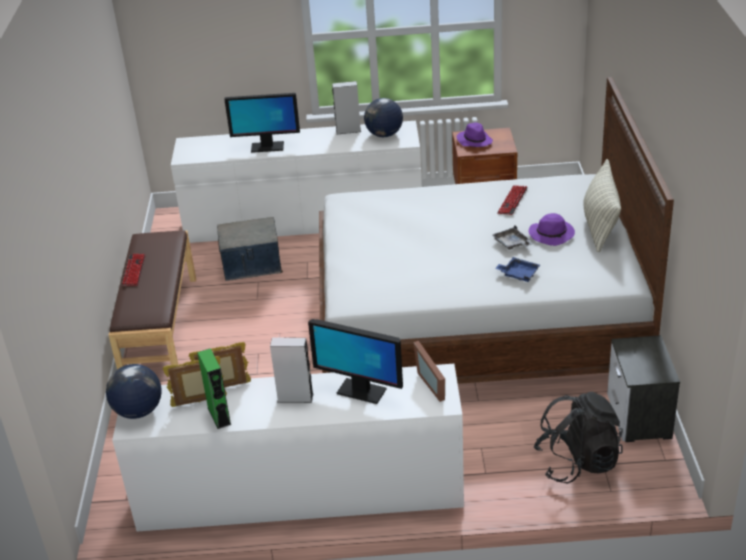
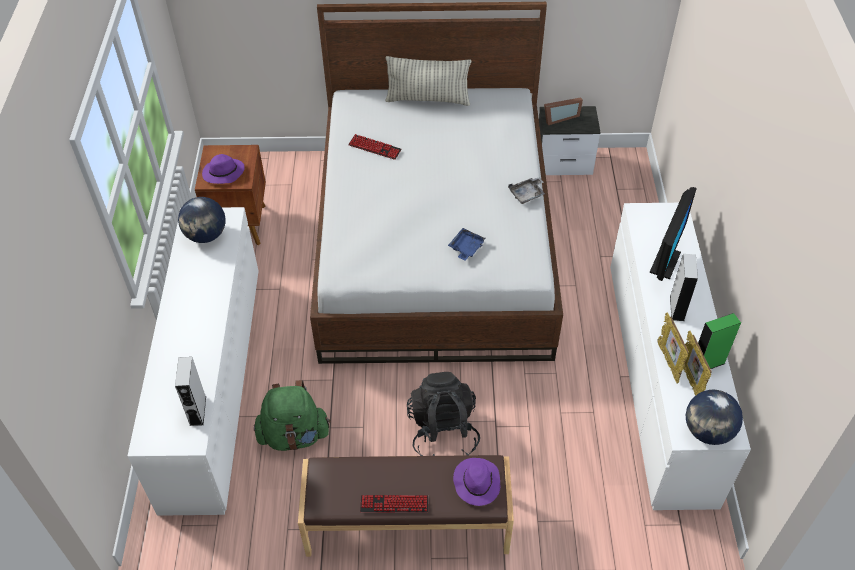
camera: 90 degrees left, 15 degrees up
(252, 265) = (294, 435): storage box -> green backpack
(267, 147) = (195, 347): monitor -> none
(348, 131) = (183, 267): grey speaker -> grey speaker (197, 411)
(434, 383) = (650, 216): picture frame -> picture frame (559, 117)
(512, 244) = (448, 154): grey tray -> grey tray (527, 194)
(518, 274) = (497, 154): blue tray -> blue tray (466, 248)
(552, 234) = (437, 128): purple hat -> purple hat (476, 482)
(577, 462) = (615, 202): black backpack -> black backpack (443, 431)

